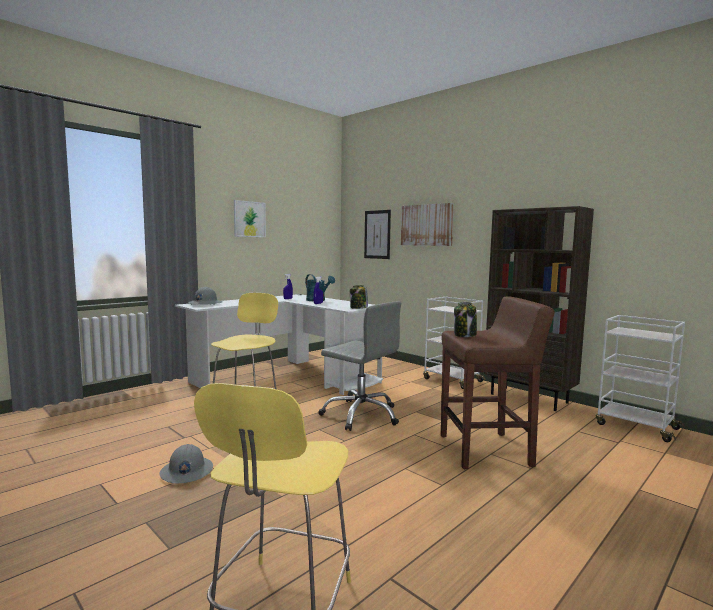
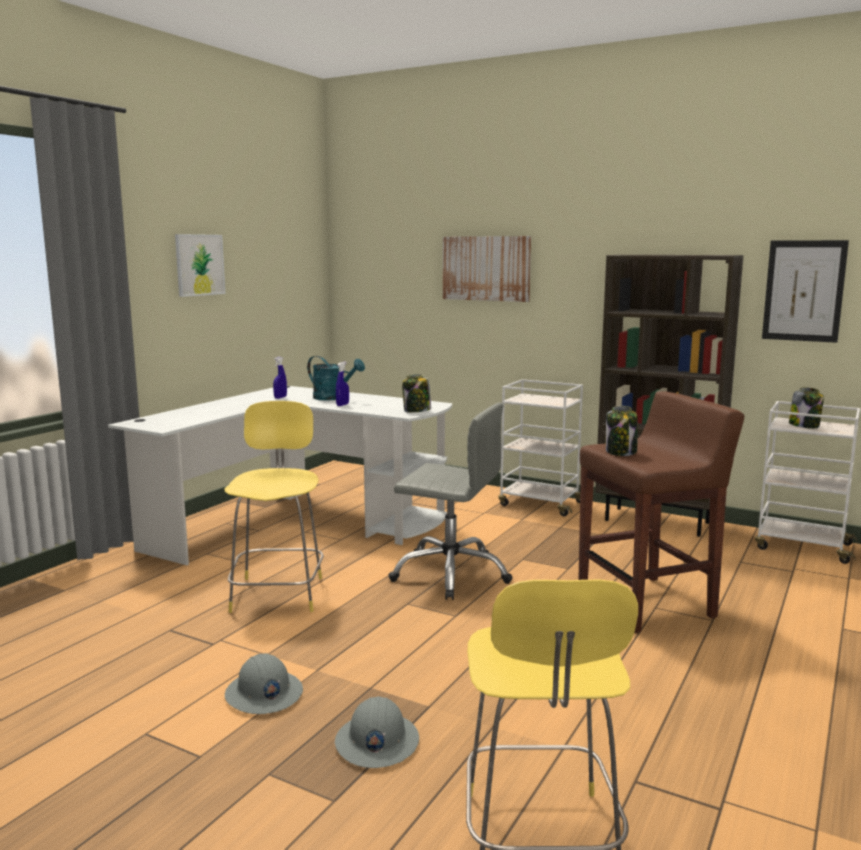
camera: 15 degrees left, 5 degrees up
(205, 303) = (161, 419): grey hard hat -> grey hard hat (376, 742)
(377, 234) = (398, 280): picture -> picture (803, 291)
(636, 332) = (804, 425): none -> jar

